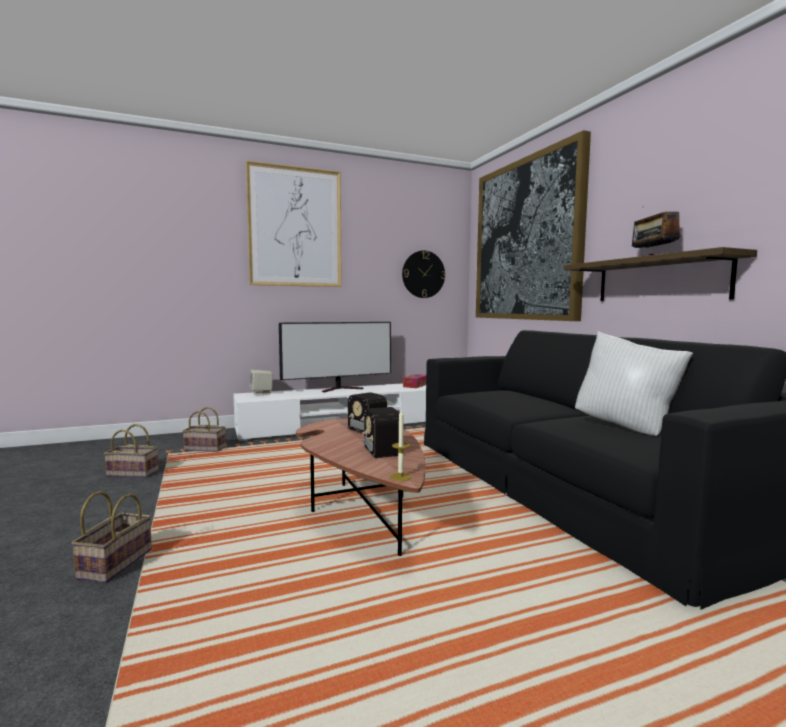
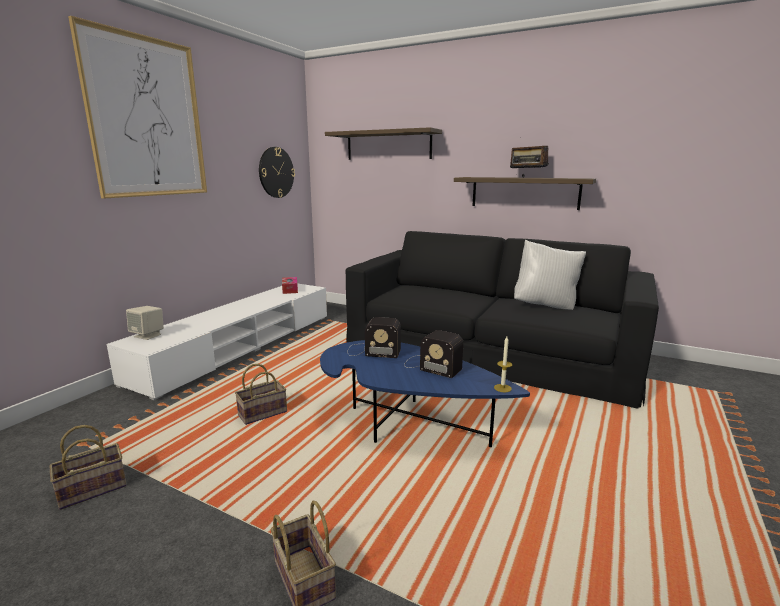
camera: 40 degrees left, 10 degrees up
(206, 448) = (129, 422): basket -> basket (263, 412)
(341, 389) = (228, 309): television -> none
(363, 509) = (406, 422): brown coffee table -> blue coffee table
(526, 240) = (388, 145): picture -> shelf

